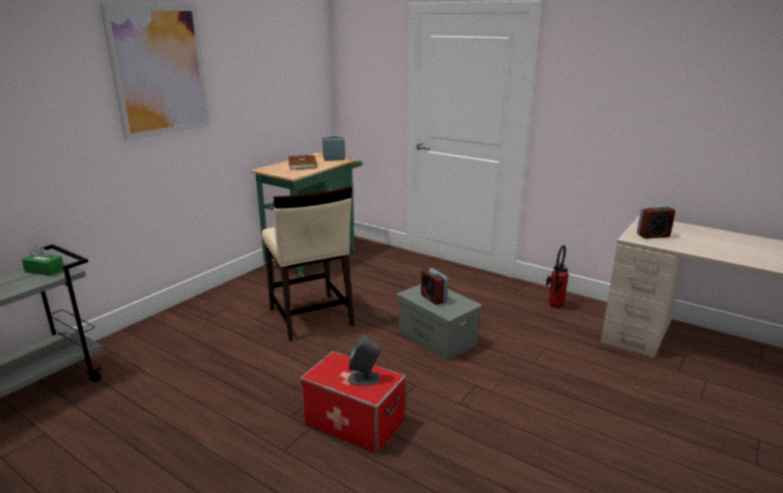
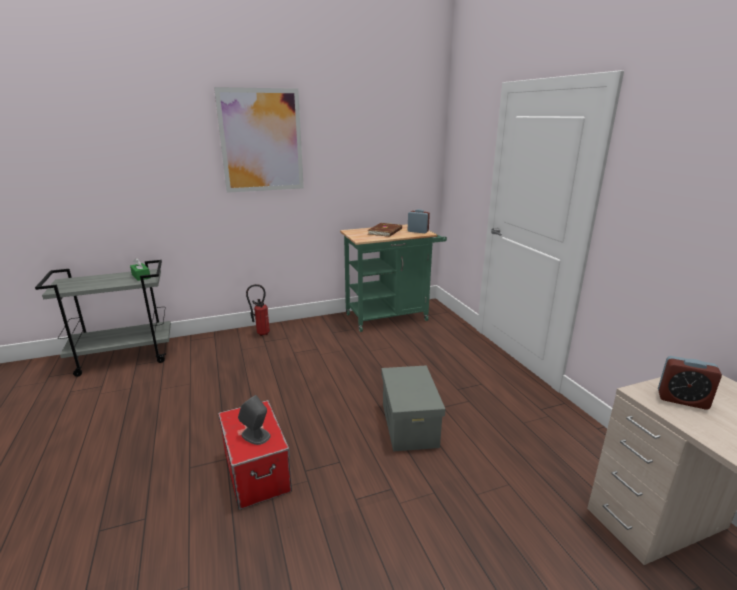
camera: 35 degrees right, 0 degrees up
(310, 317) = (331, 365): beige chair -> none
(433, 298) = (406, 384): alarm clock -> none
(554, 306) = (572, 441): fire extinguisher -> fire extinguisher (261, 334)

